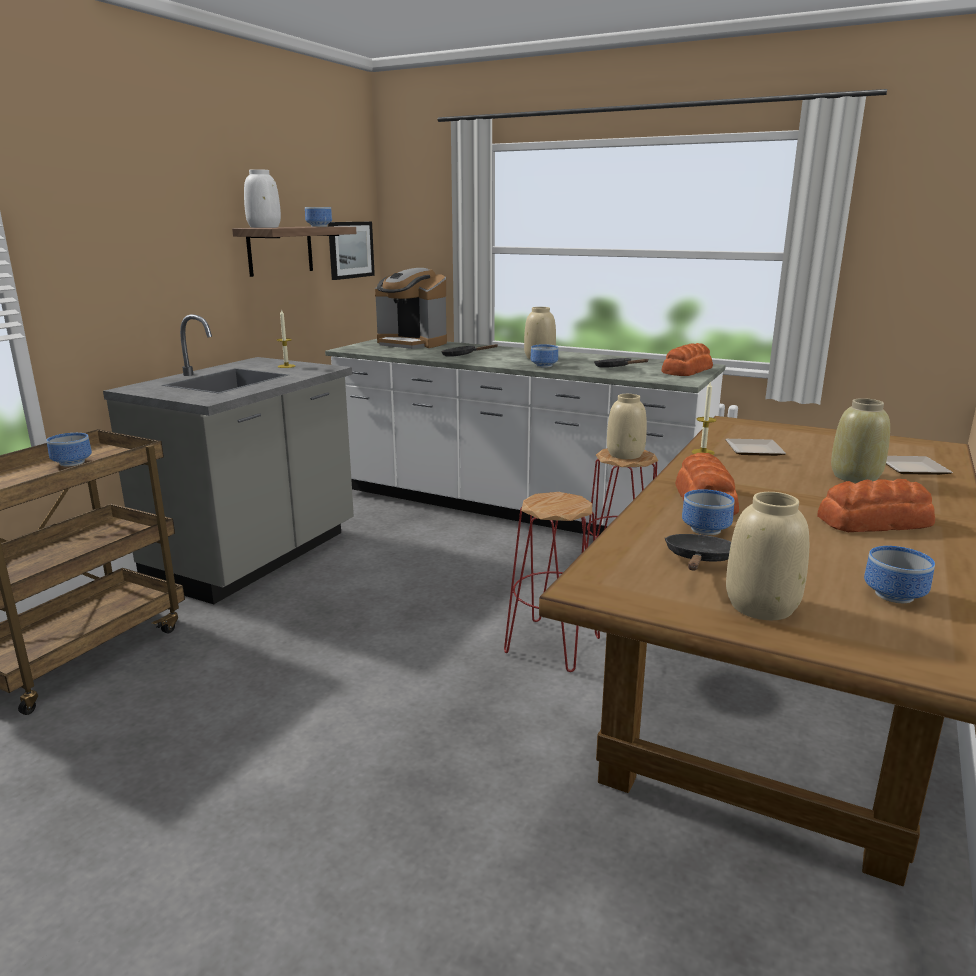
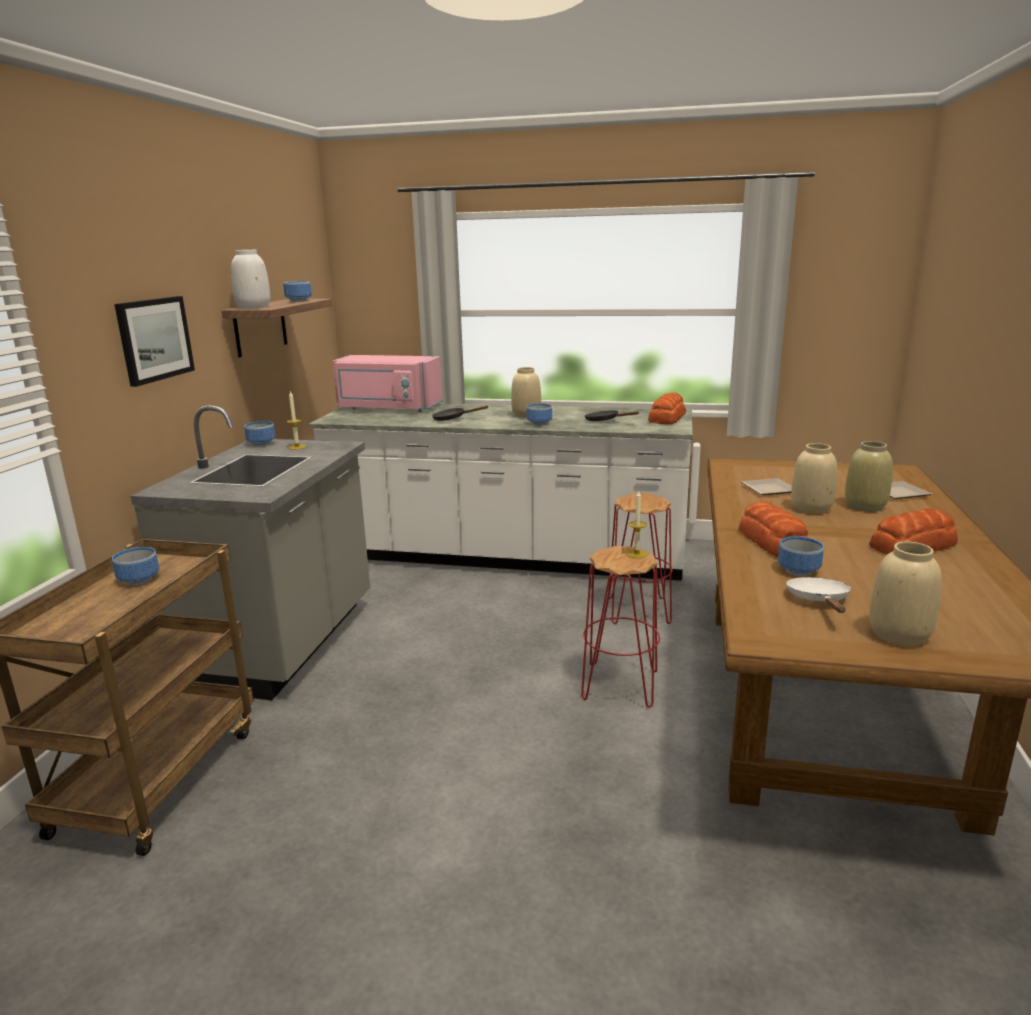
camera: 15 degrees left, 0 degrees up
(350, 250) = (313, 319): picture -> picture (154, 339)
(412, 343) = (388, 408): coffee machine -> pink microwave
(625, 455) = (642, 501): beige vase -> beige vase (810, 508)
(699, 560) = (819, 600): black frying pan -> white frying pan
(703, 452) = (731, 496): candle -> candle (636, 554)
(893, 596) = (979, 610): bowl -> bowl (260, 444)

